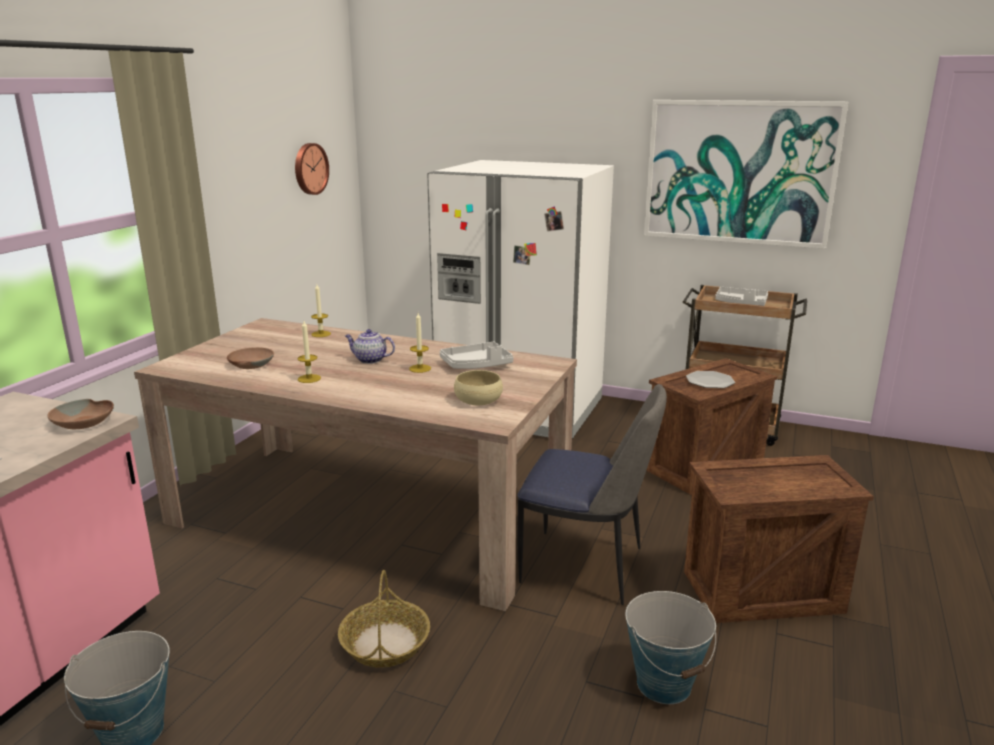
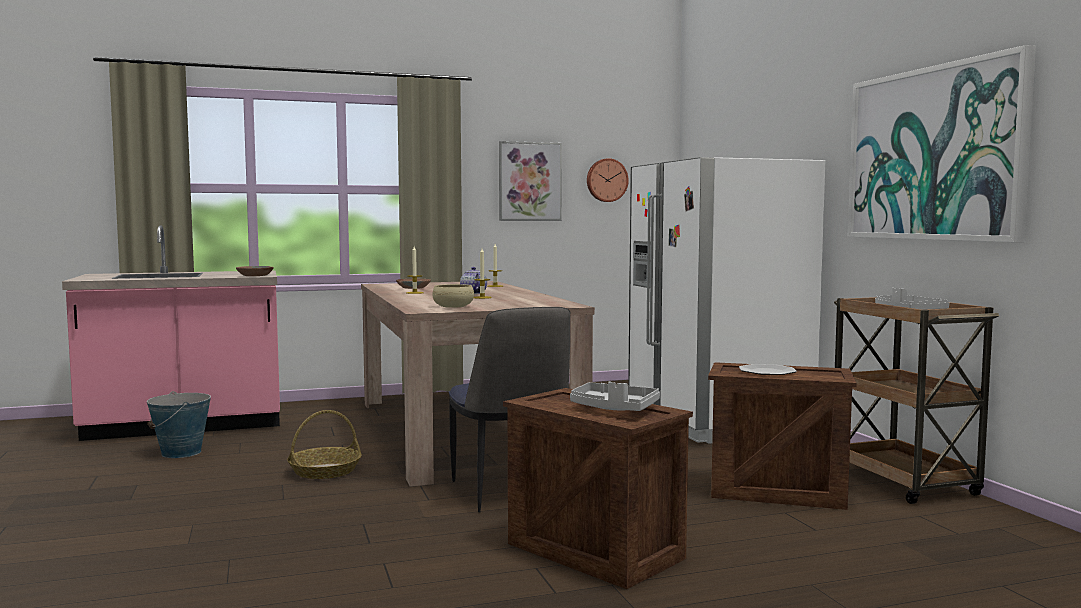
camera: 50 degrees right, 15 degrees down
(249, 182) = (529, 181): none -> picture
(476, 365) = (518, 300): grey tray -> grey tray (613, 409)
(664, 684) = (395, 545): bucket -> none

